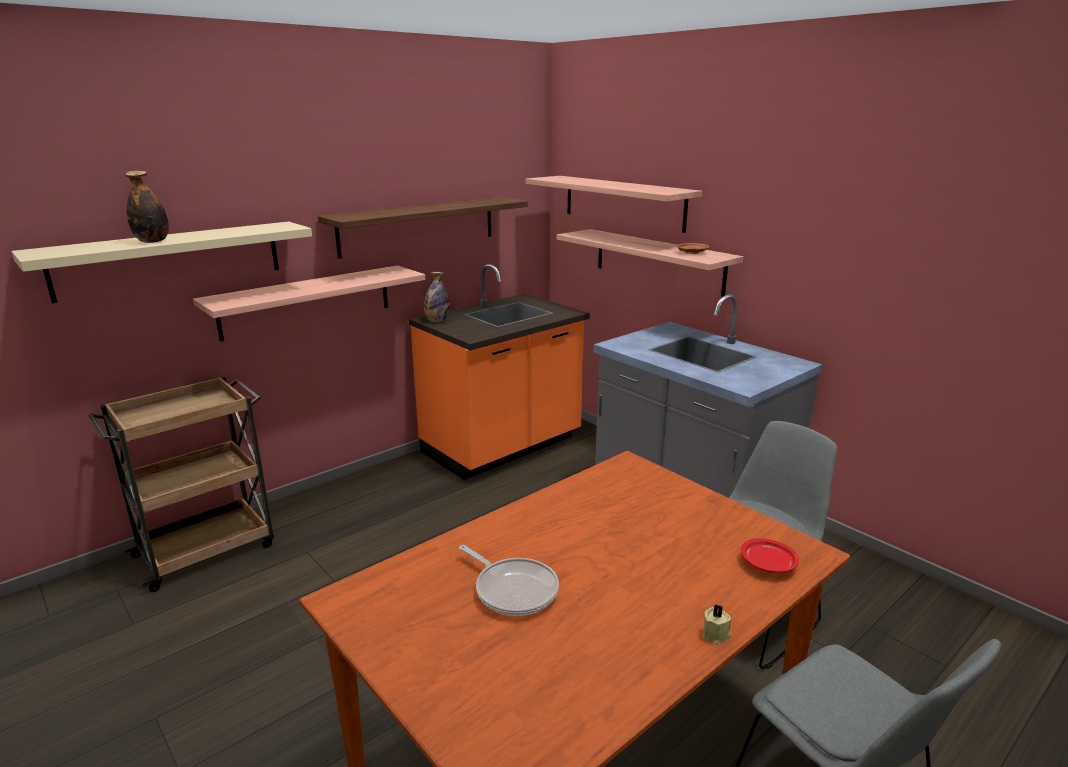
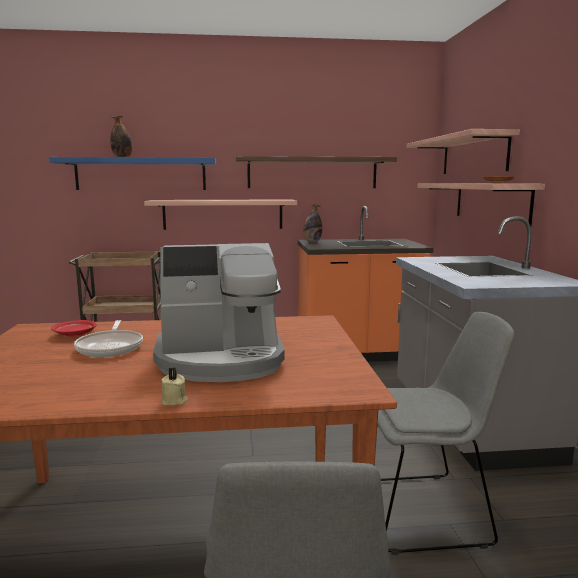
camera: 35 degrees right, 10 degrees down
(170, 259) = (141, 174): beige shelf -> blue shelf
(652, 561) = (221, 359): none -> coffee machine
(768, 564) = (304, 384): red plate -> red plate (74, 334)

